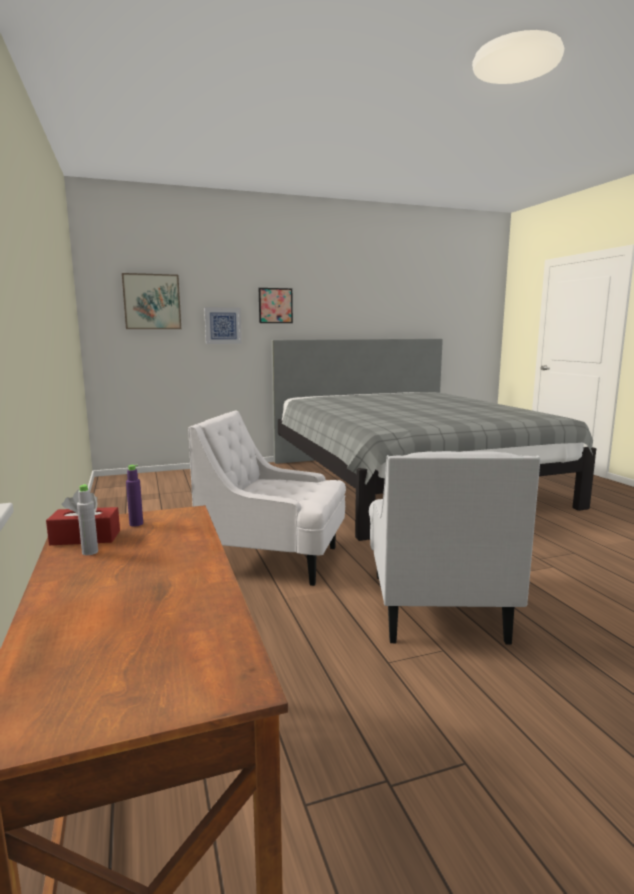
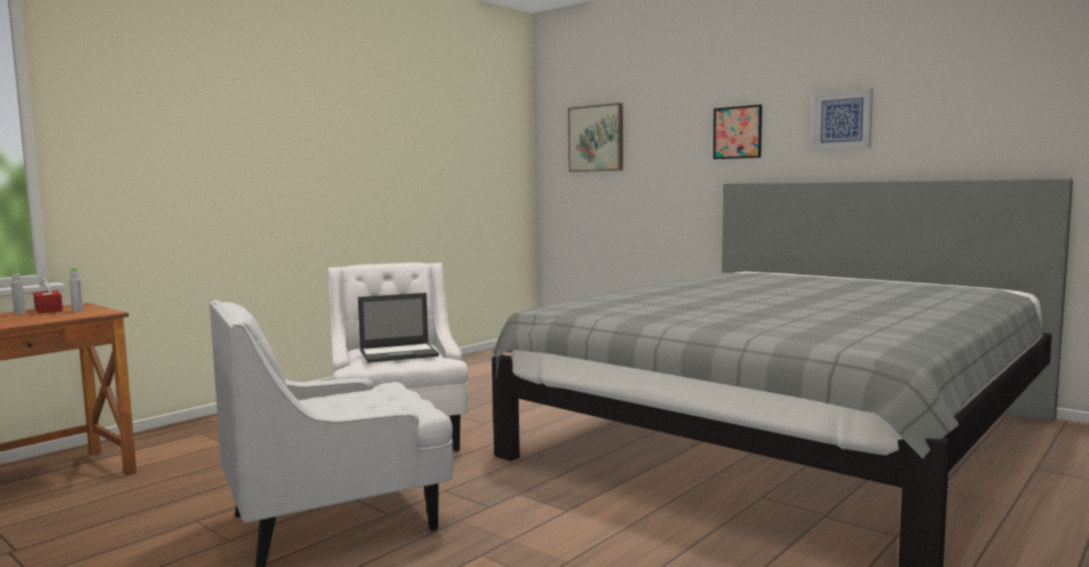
camera: 60 degrees right, 5 degrees down
(136, 524) = (77, 310): purple bottle -> grey bottle
(223, 325) = (668, 164): picture -> picture (842, 120)
(301, 486) = (399, 353): none -> laptop

